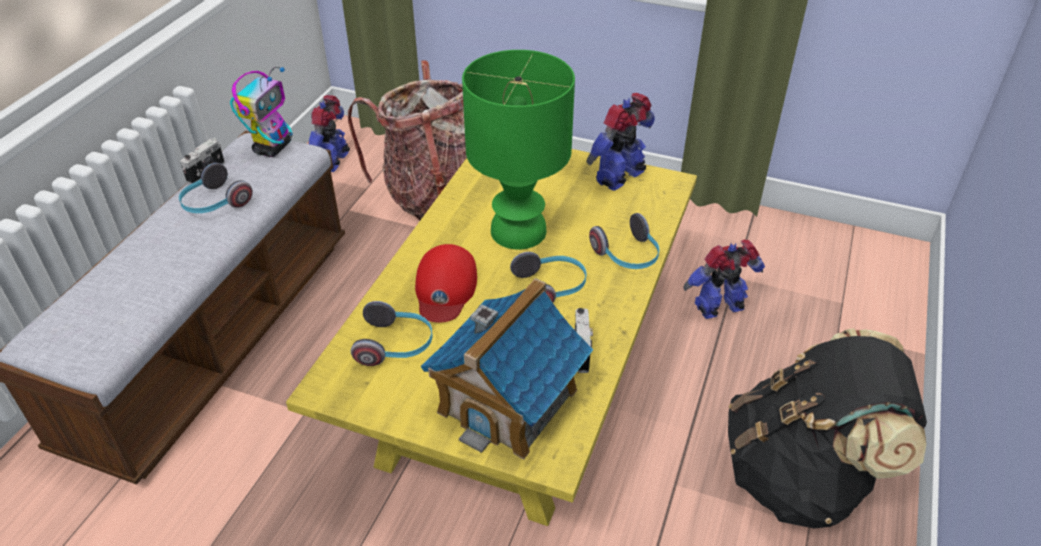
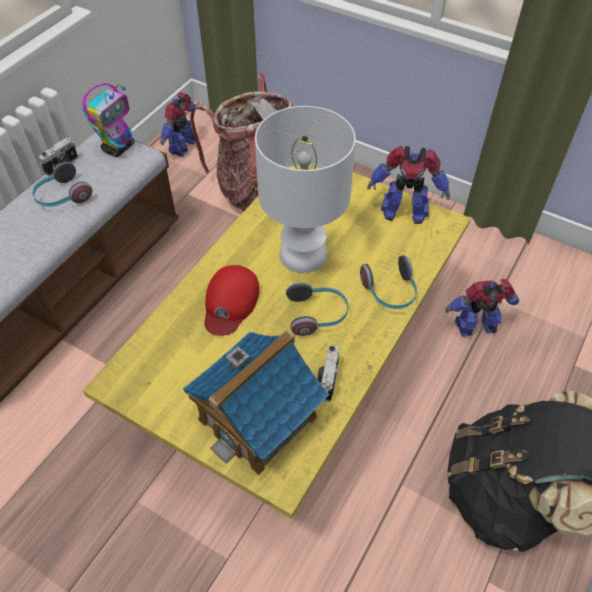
camera: 10 degrees right, 10 degrees up
(396, 346) = (179, 351): headphones -> none
(518, 230) = (303, 254): green table lamp -> white table lamp
(621, 177) = (403, 212): toy robot -> toy robot turned 135 degrees counterclockwise

